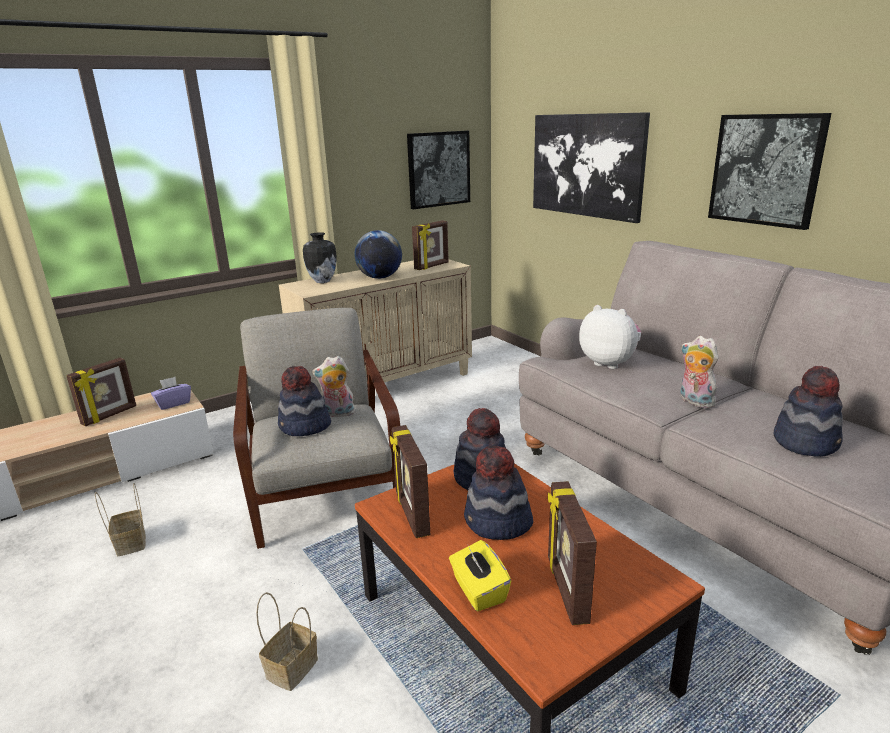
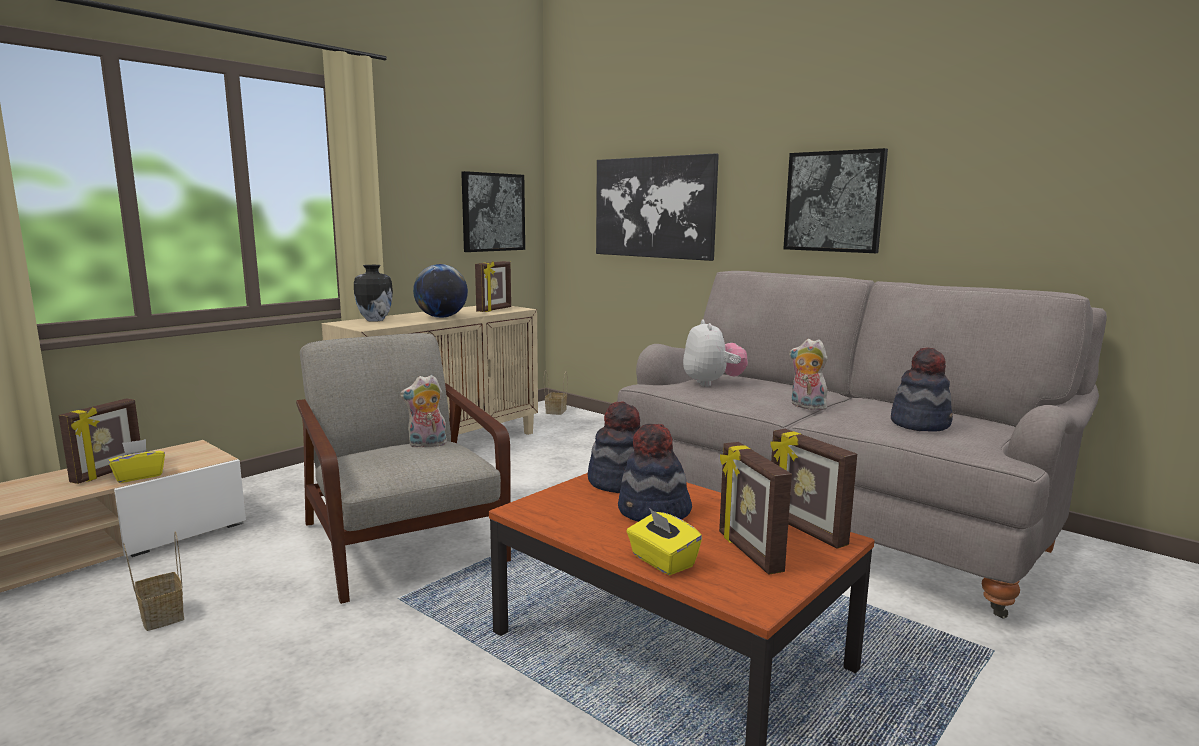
camera: 15 degrees left, 10 degrees down
(128, 421) = (139, 476): none -> yellow tissue box
(173, 403) = (194, 457): purple tissue box -> none
(292, 667) = (430, 705): basket -> basket (555, 411)
(304, 427) = (394, 455): hat -> none
(411, 514) = (558, 513): picture frame -> picture frame (805, 530)
(609, 363) = (712, 383): plush toy -> plush toy turned 60 degrees clockwise

